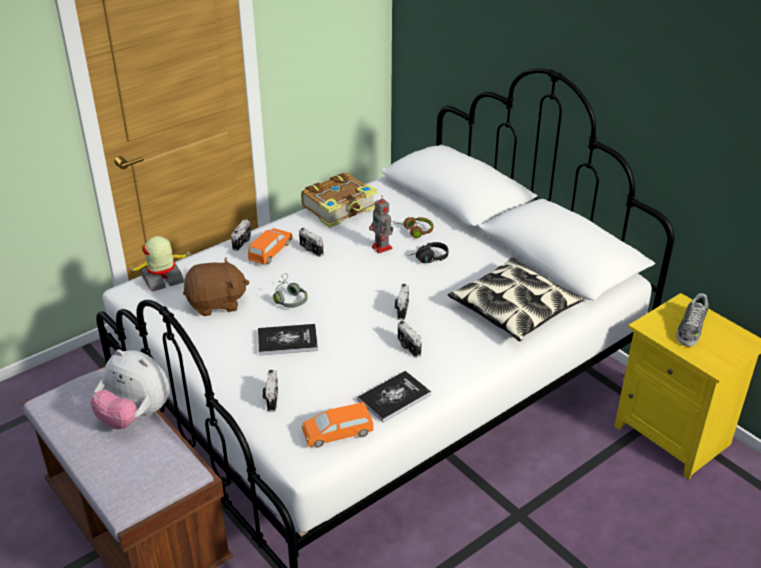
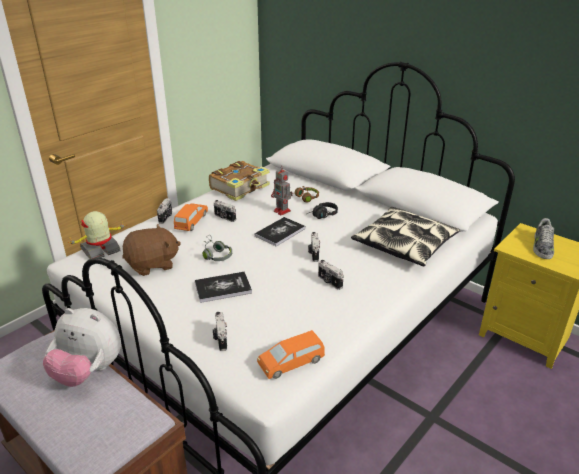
camera: 10 degrees left, 5 degrees down
(394, 397) = (332, 324): book -> book (280, 232)

